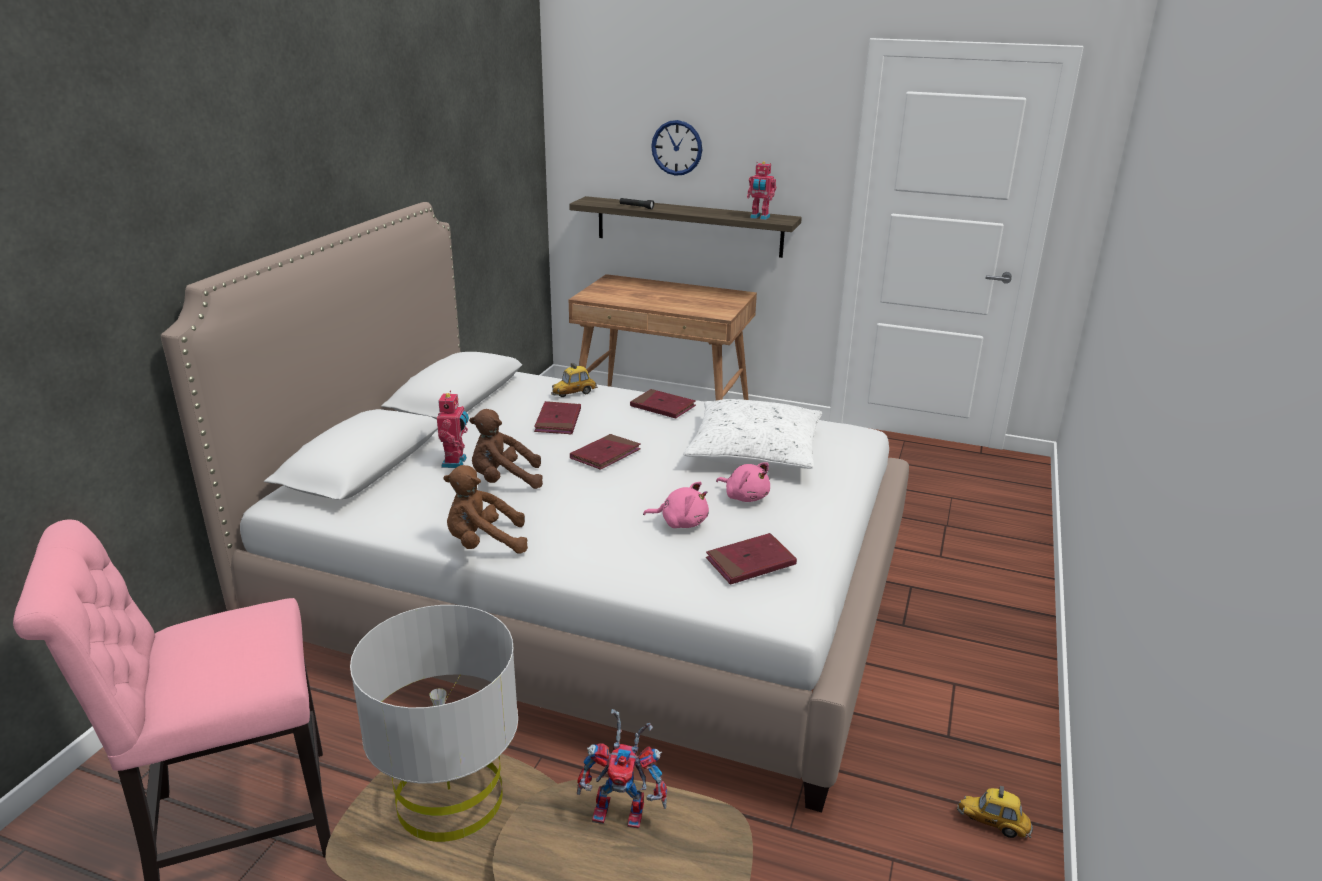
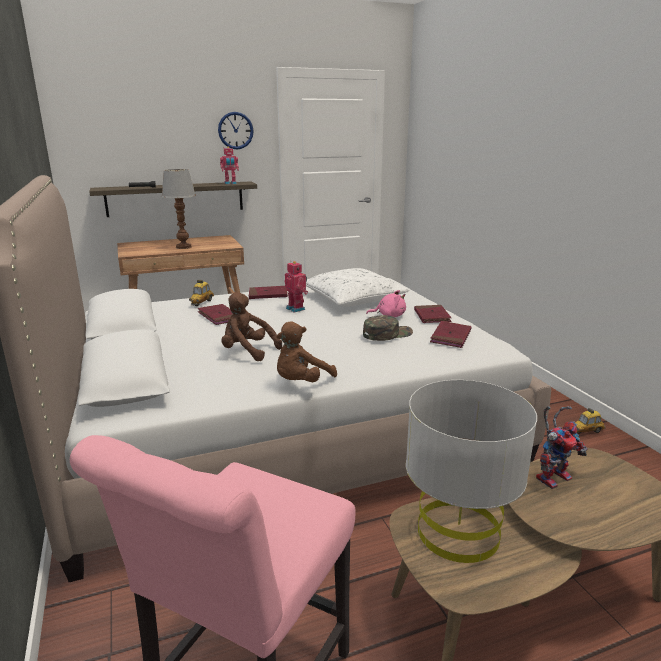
camera: 40 degrees left, 5 degrees down
(456, 462) = (195, 354): toy robot -> toy robot (296, 308)
(504, 481) = (247, 351): brown plush toy -> brown plush toy turned 75 degrees clockwise
(605, 455) = (283, 322): red book -> red book (432, 316)
(663, 301) = (184, 247): none -> table lamp
(677, 148) = (159, 144): wall clock -> wall clock (235, 130)
(681, 522) = (387, 334): pink plush toy -> green cap

